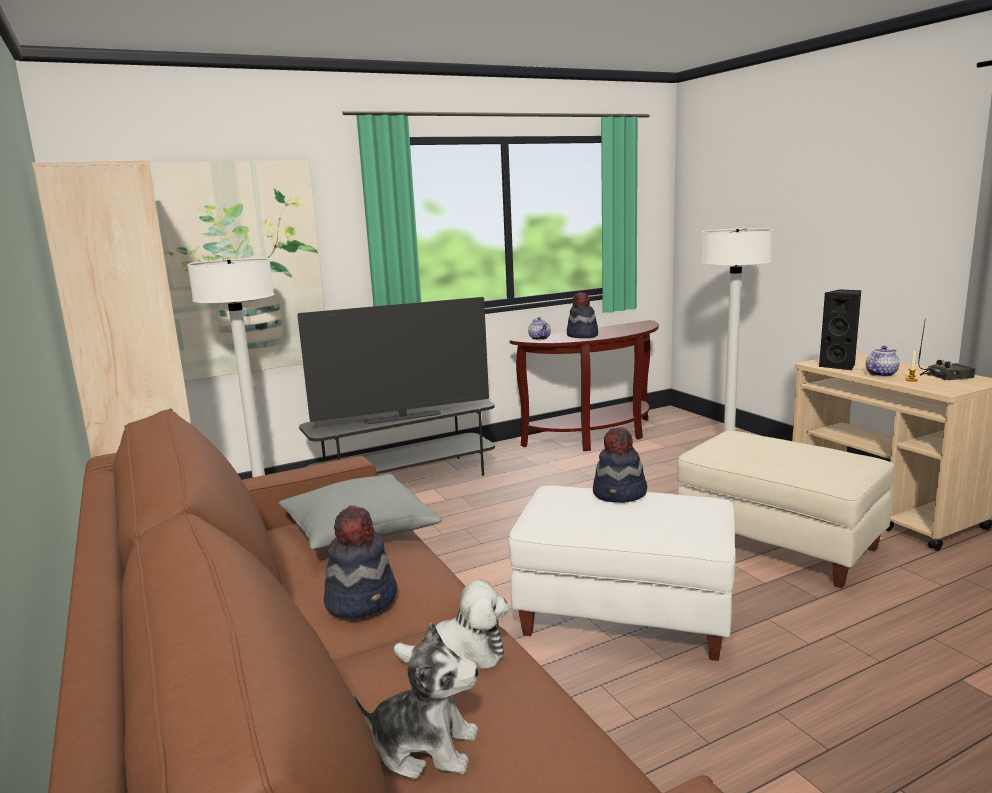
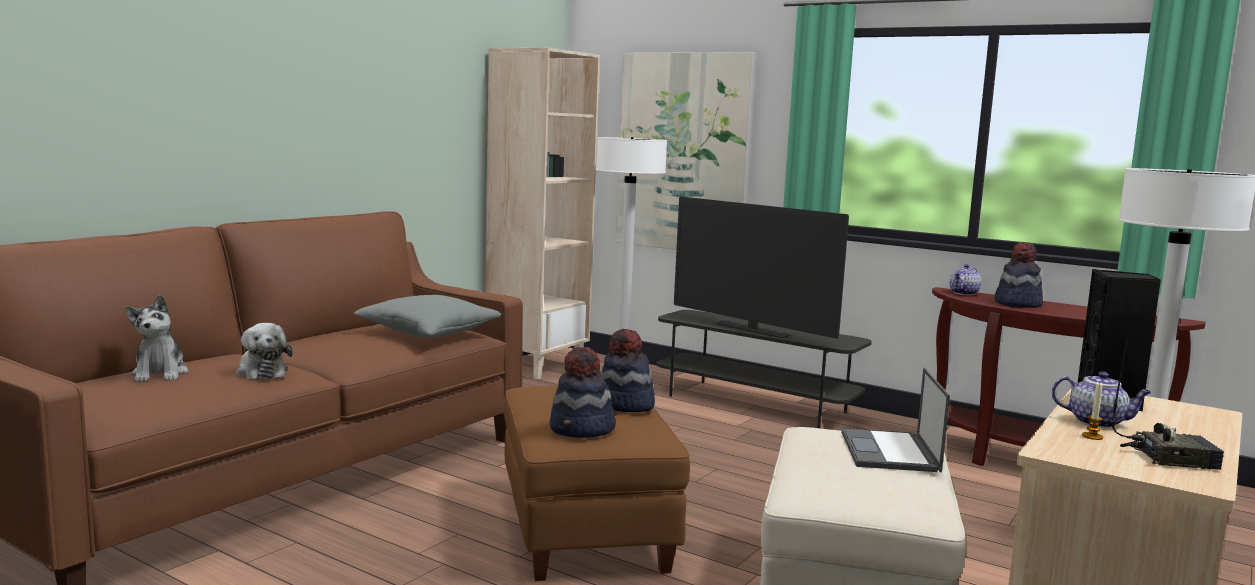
camera: 60 degrees right, 5 degrees down
(362, 599) = (321, 345): hat -> hat (582, 430)
(625, 614) = (587, 530): white ottoman -> brown ottoman
(761, 441) = (890, 452): none -> laptop
(946, 376) = (1169, 458): radio -> radio turned 45 degrees counterclockwise

